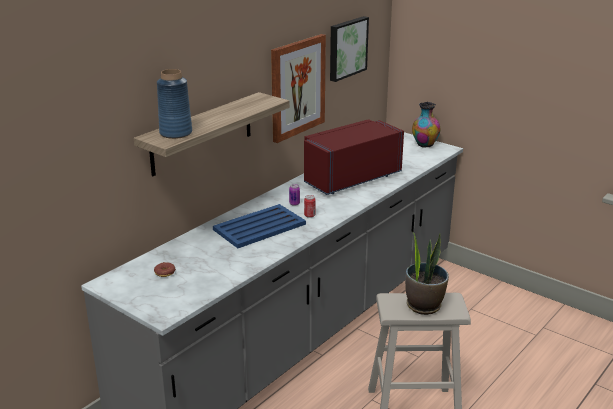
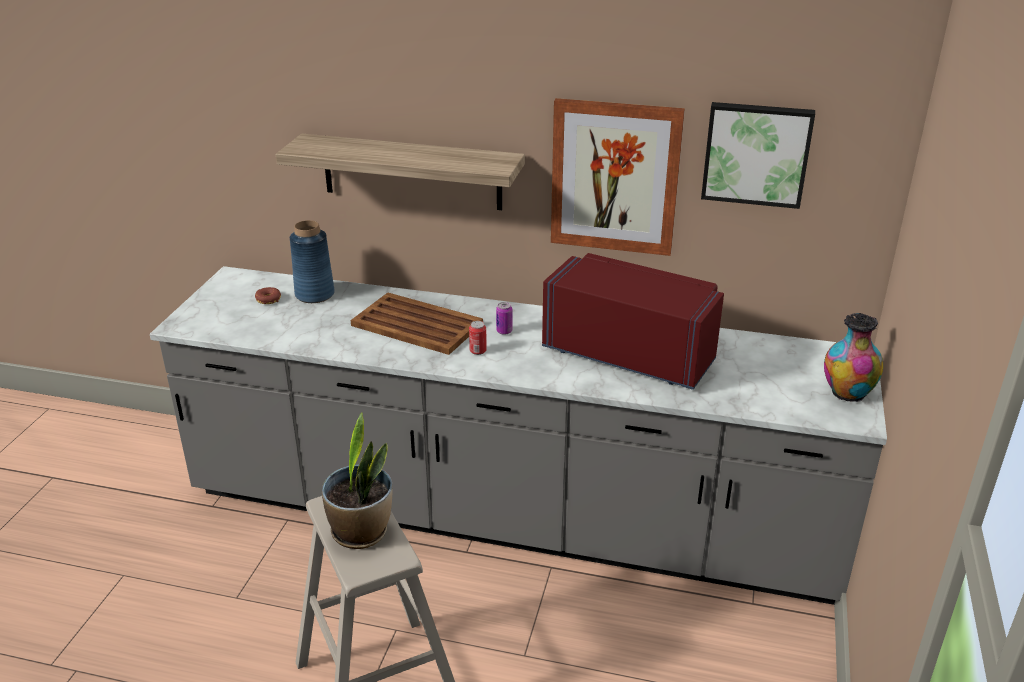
camera: 65 degrees right, 5 degrees up
(175, 133) = (328, 147): blue vase -> blue vase (314, 294)
(260, 227) = (418, 325): blue tray -> brown tray

